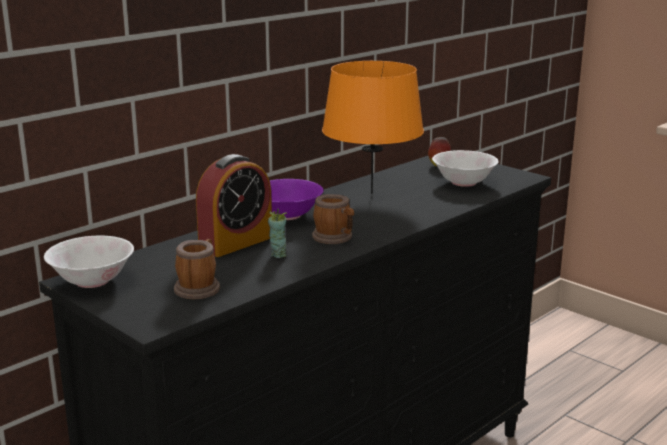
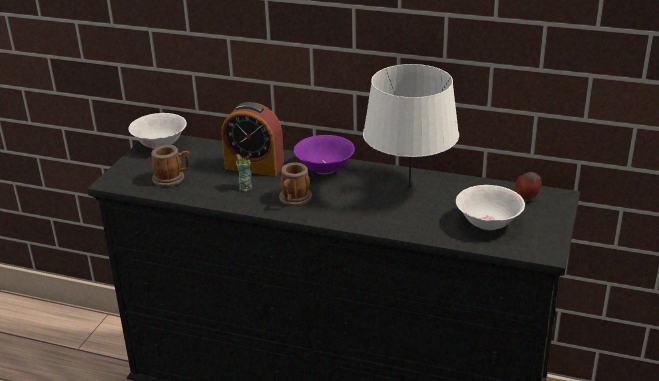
camera: 65 degrees right, 10 degrees up
(372, 193) = (409, 188): orange table lamp -> white table lamp

